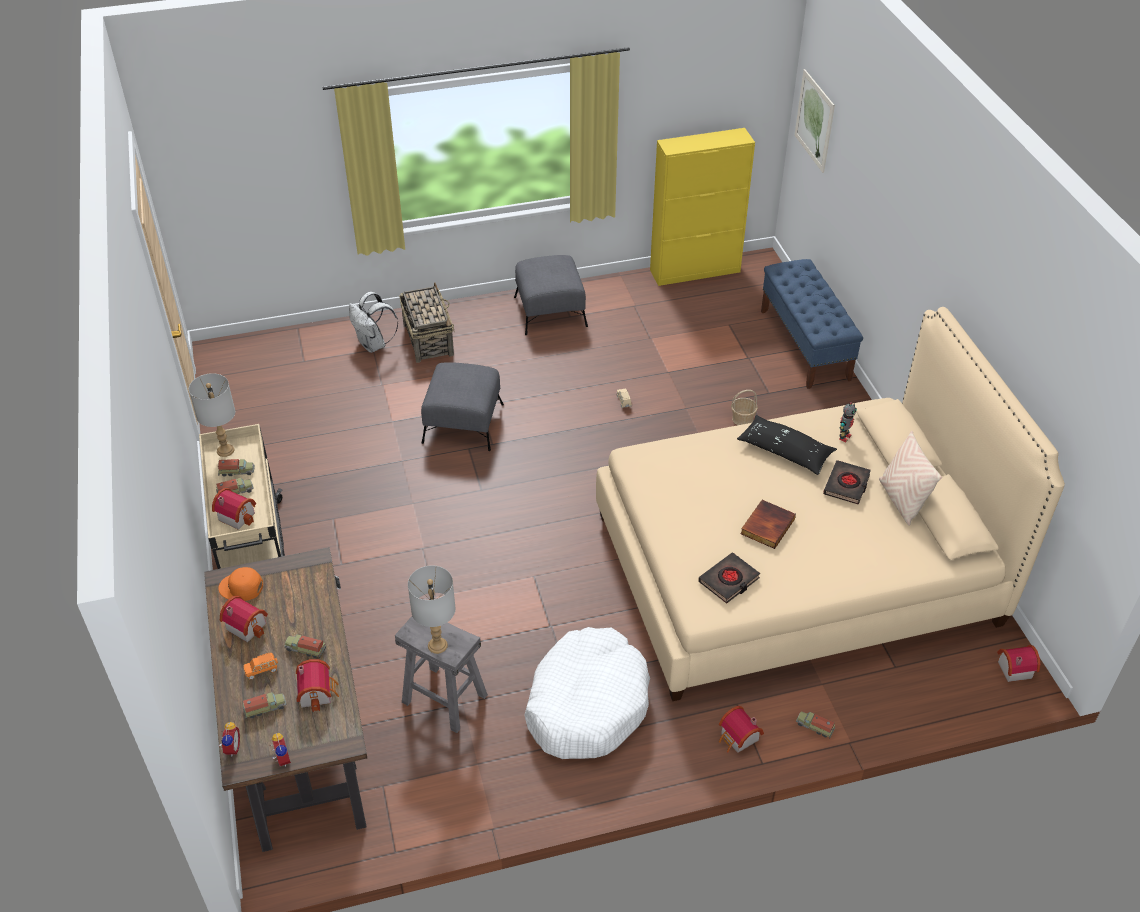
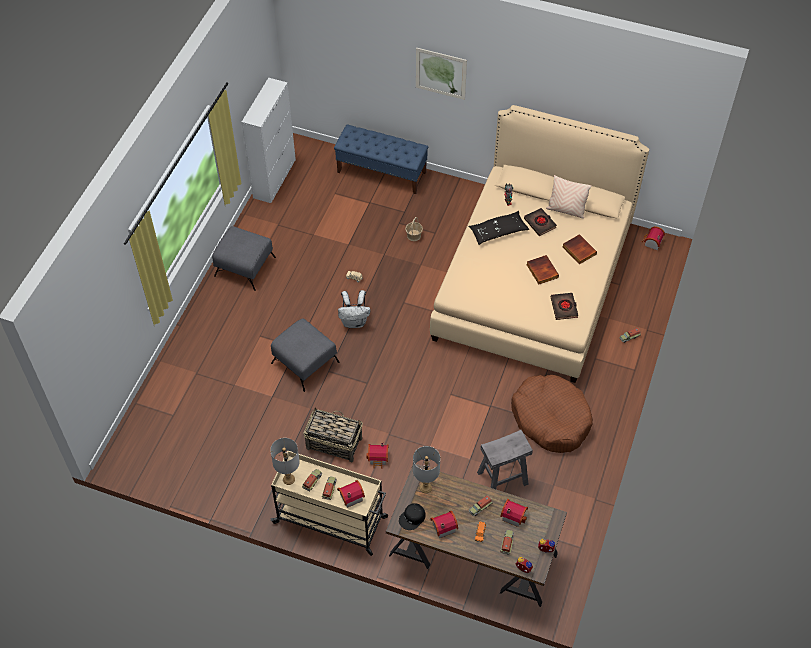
camera: 55 degrees left, 10 degrees up
(241, 587) = (412, 518): orange cap -> black cap
(374, 345) = (192, 370): white backpack -> white backpack (354, 322)
(428, 339) = (213, 340): basket -> basket (333, 443)
(437, 645) = (512, 450): grey table lamp -> grey table lamp (425, 488)
(587, 704) = (551, 419): white dog bed -> brown dog bed
(695, 271) = (274, 178): yellow cabinet -> white cabinet
(738, 739) = (615, 370): toy house -> toy house (378, 458)
(814, 120) = (314, 47): picture -> picture (441, 73)
(846, 547) = (578, 250): none -> book

